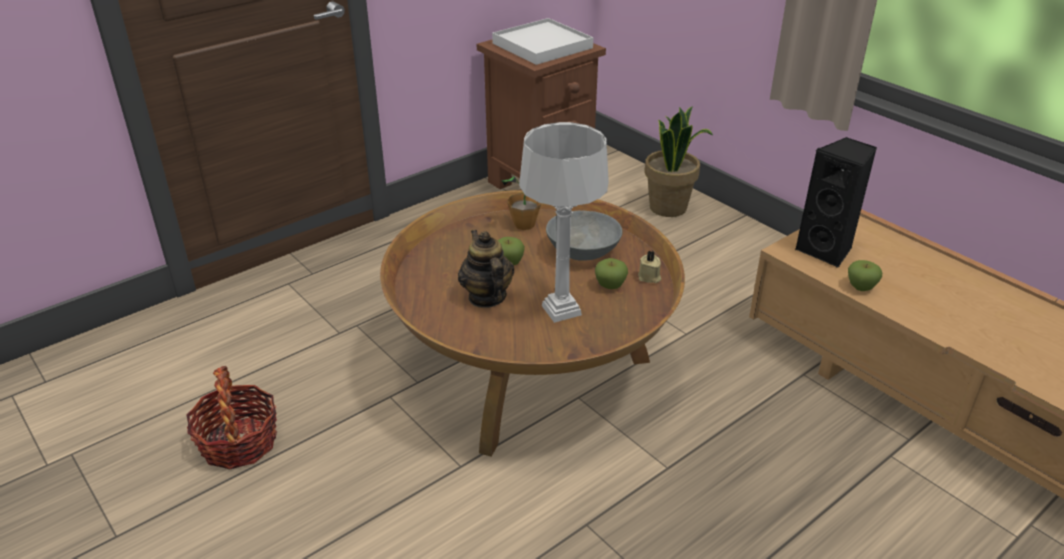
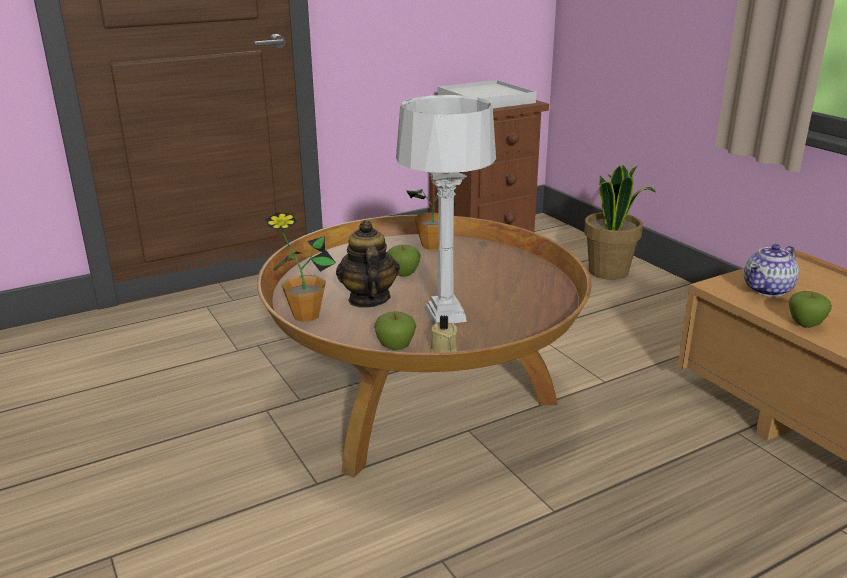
camera: 10 degrees right, 10 degrees down
(238, 442) = (96, 436): basket -> none
(436, 322) = (306, 316): none -> potted plant
(583, 252) = (486, 270): grey bowl -> none
(610, 286) = (507, 300): apple -> apple (395, 347)
(649, 277) = (553, 295): beige candle -> beige candle (444, 351)
(827, 251) = (768, 289): black speaker -> teapot

